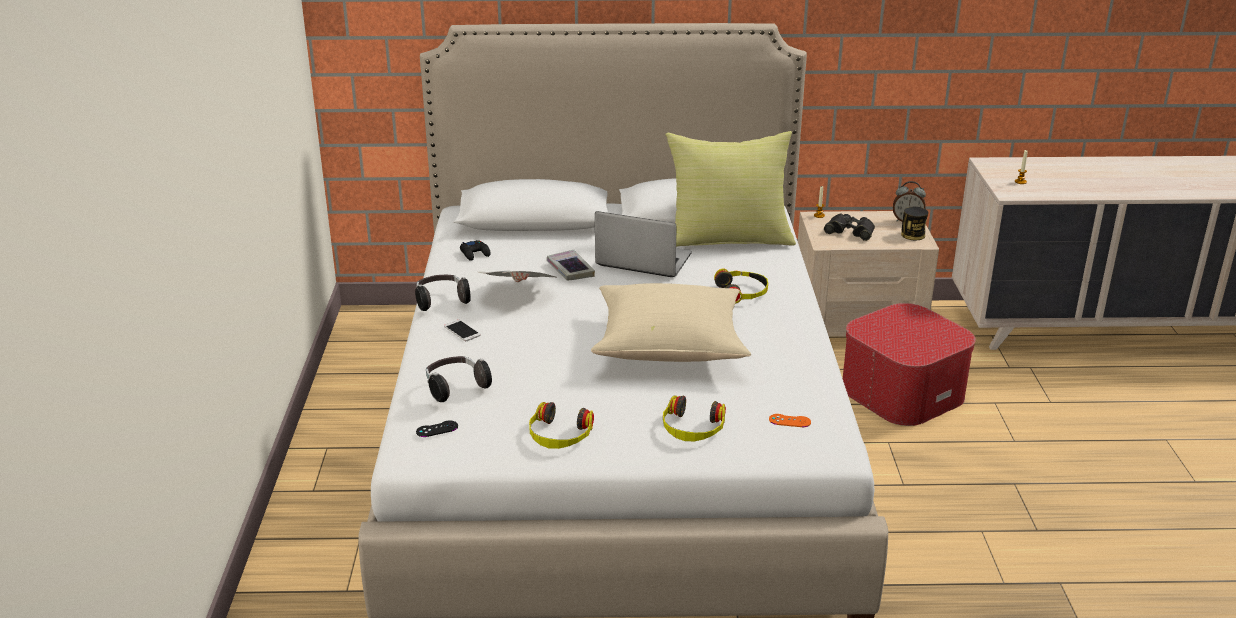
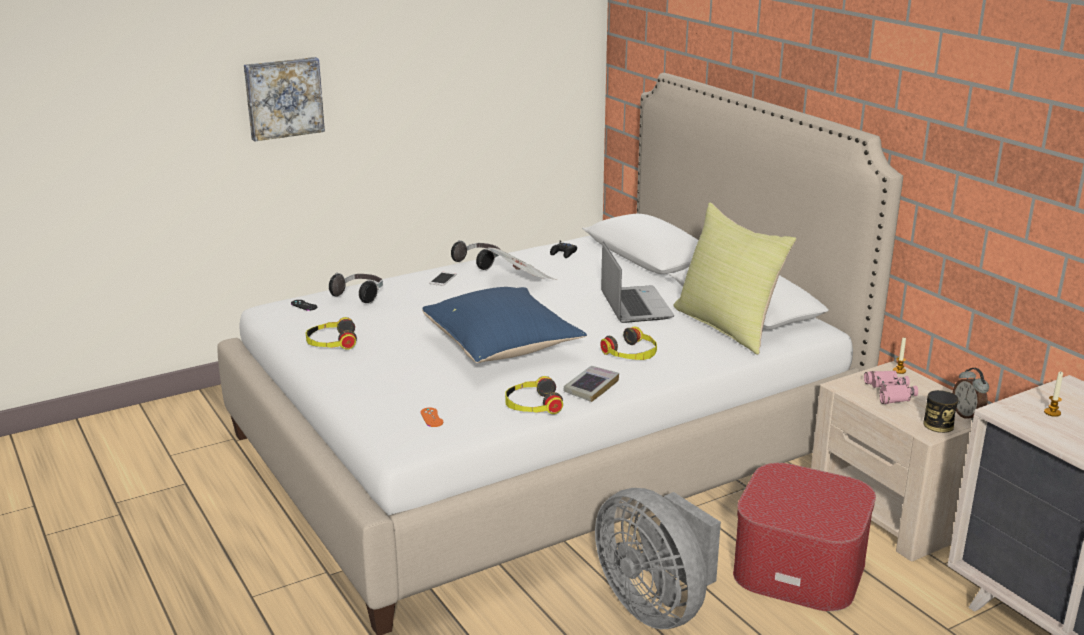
camera: 60 degrees right, 5 degrees down
(193, 197) = (283, 98): none -> picture
(570, 270) = (581, 286): book -> book (591, 387)
(670, 346) = (503, 348): beige pillow -> blue pillow
(692, 428) = (383, 383): headphones -> headphones (532, 405)
(850, 231) = (889, 392): black binoculars -> pink binoculars
(912, 473) = (656, 606): none -> grey fan

